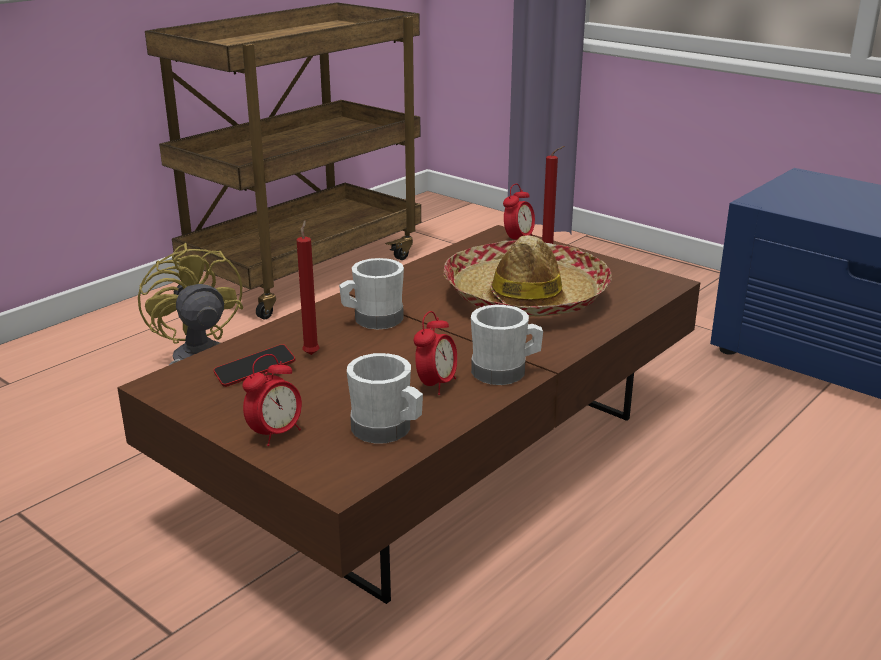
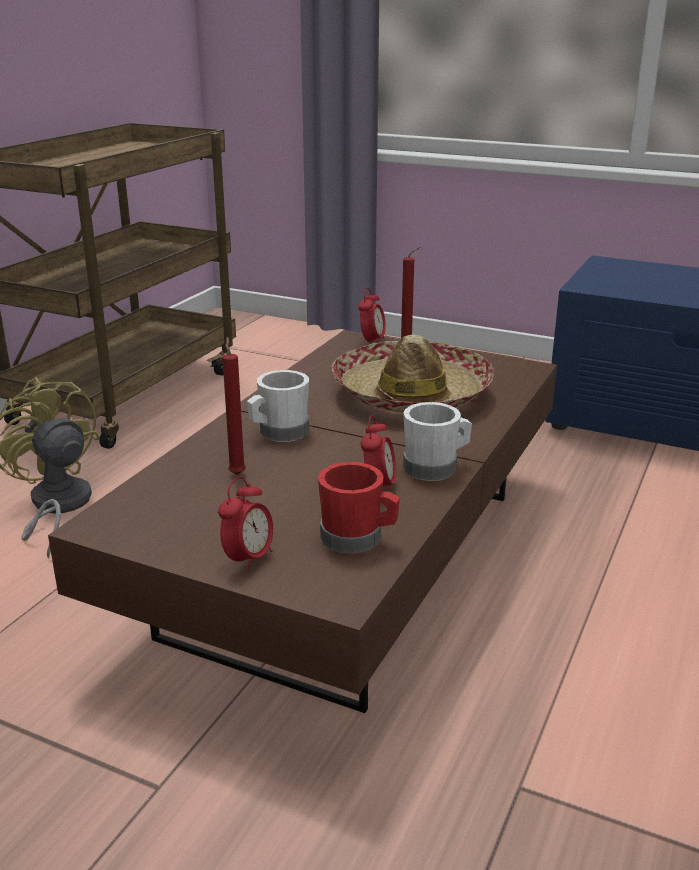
camera: 15 degrees left, 0 degrees up
(255, 371) = (188, 498): phone -> none
(387, 430) = (358, 539): white mug -> red mug

